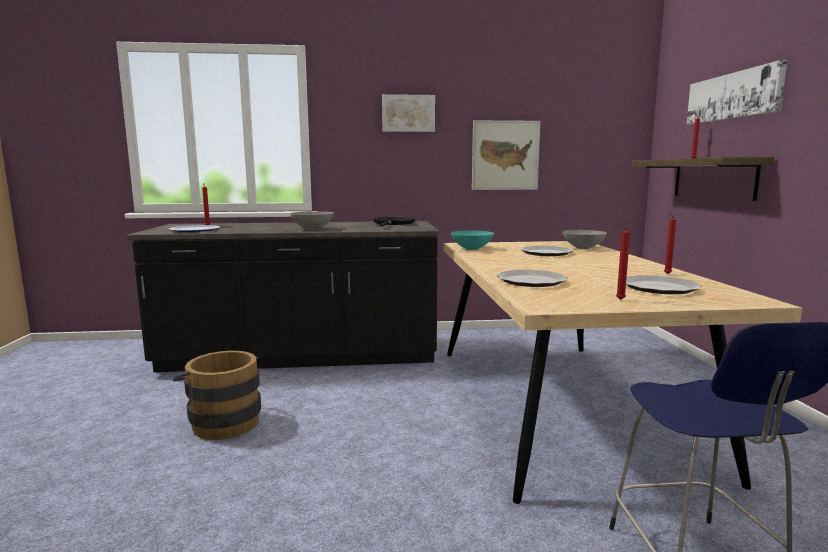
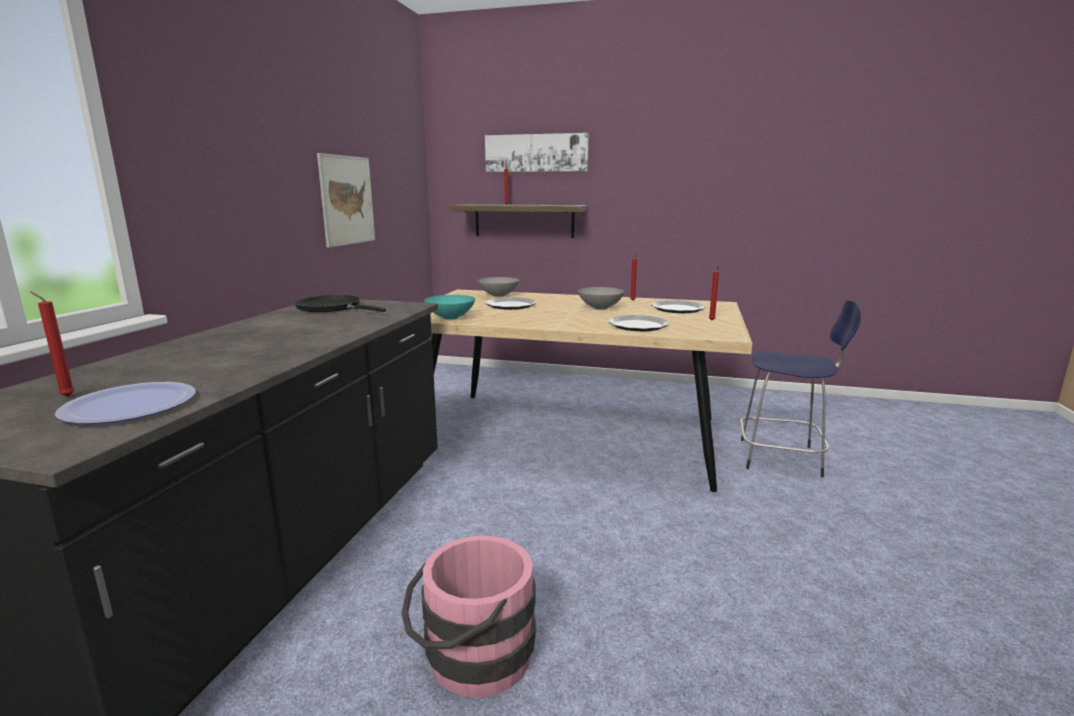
camera: 70 degrees left, 5 degrees up
(223, 421) = (470, 659): brown bucket -> pink bucket
(312, 229) = (312, 338): grey bowl -> grey bowl (599, 308)
(408, 113) = (252, 136): picture -> none

